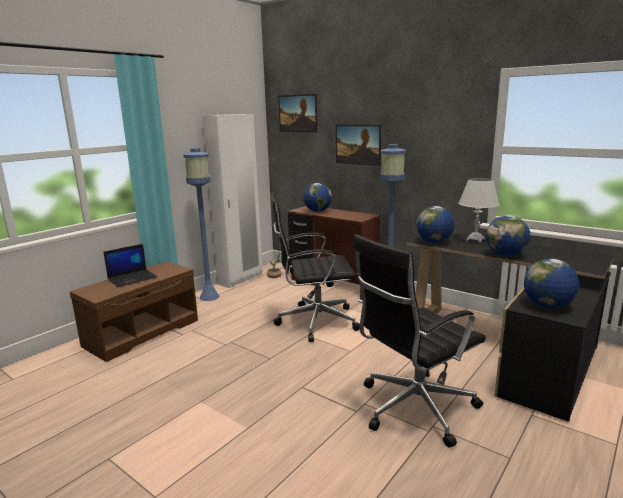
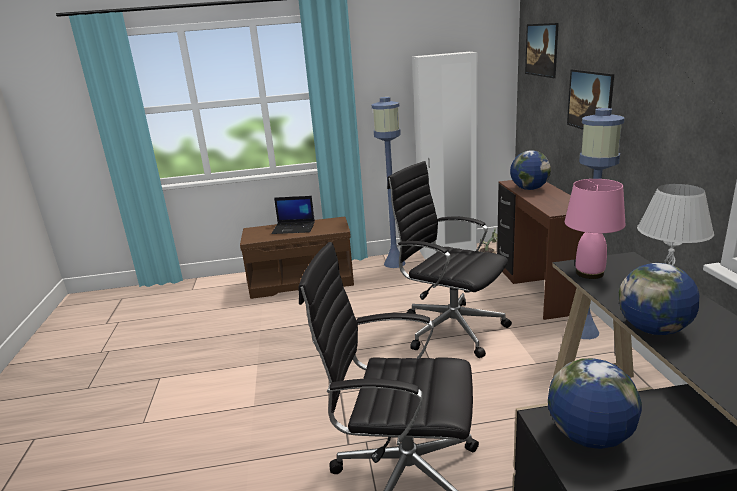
camera: 45 degrees right, 5 degrees up
(434, 242) = (589, 273): globe -> pink table lamp

